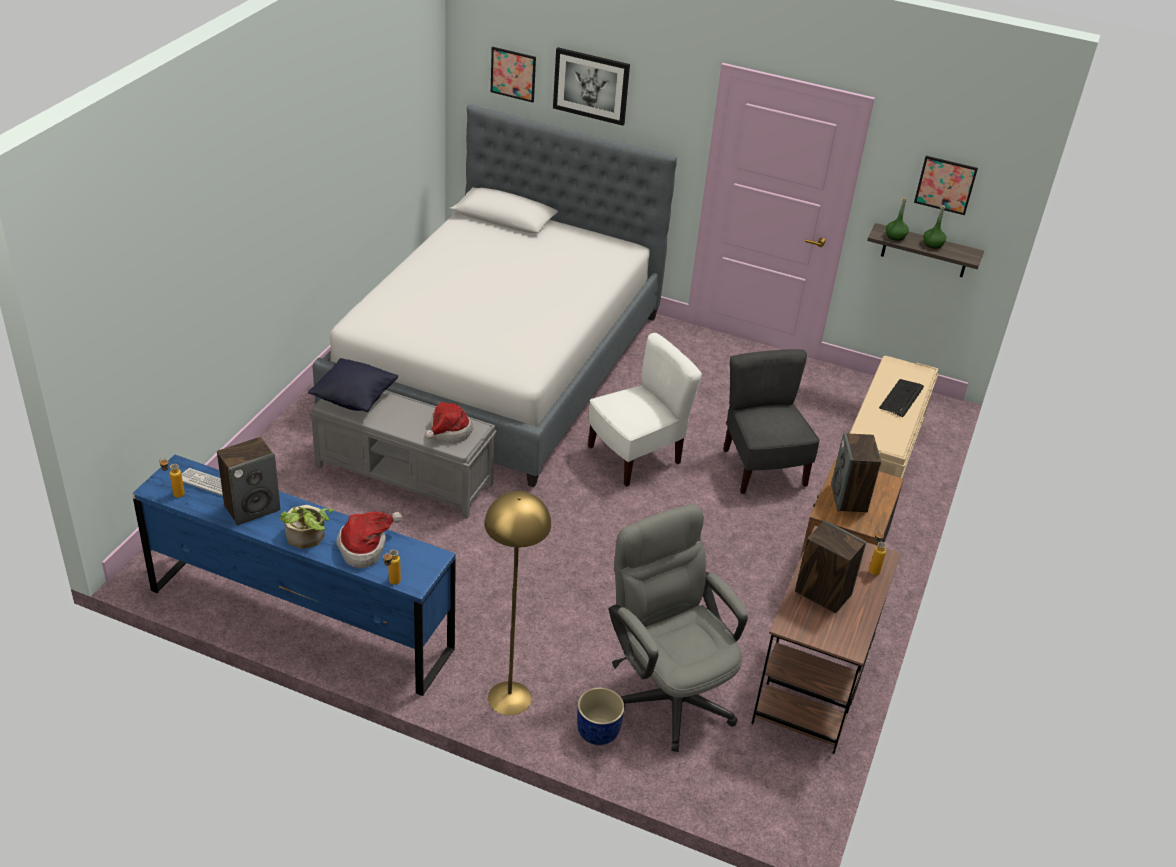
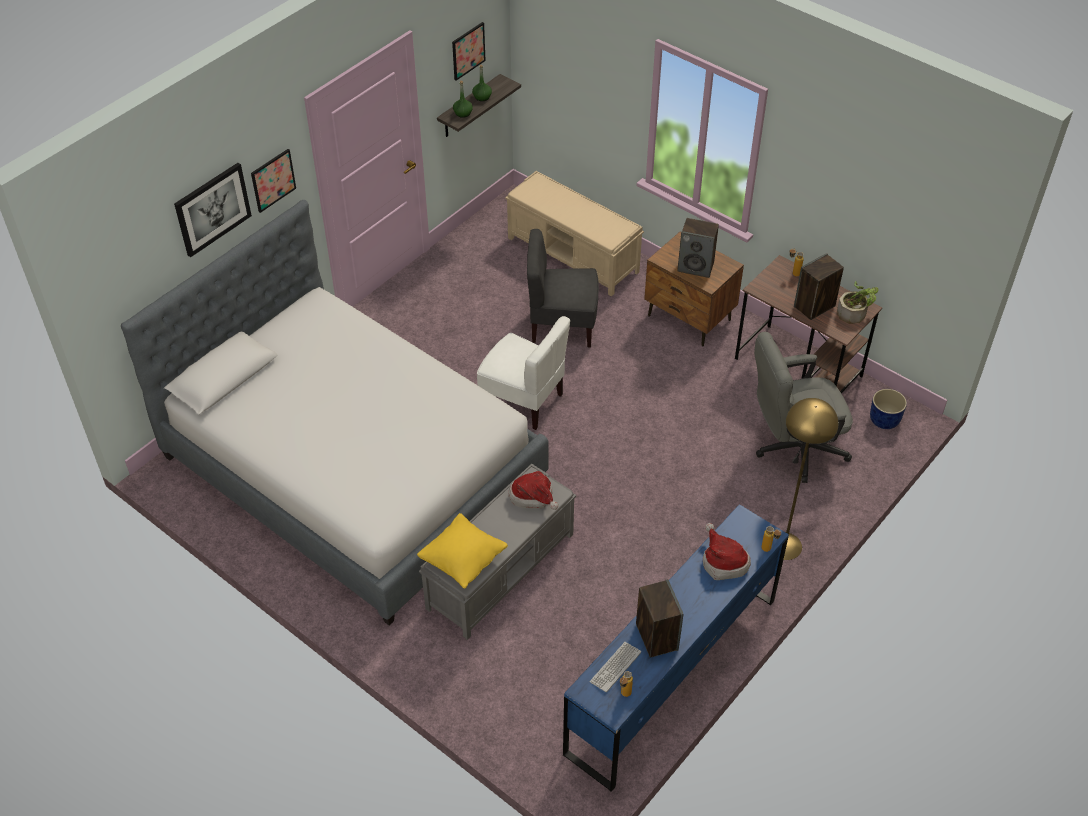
camera: 70 degrees left, 10 degrees up
(307, 539) = (705, 601): potted plant -> potted plant (855, 313)
(354, 399) = (463, 560): black pillow -> yellow pillow
(513, 74) = (142, 262): picture -> picture (273, 180)
(597, 732) = (825, 499): blue planter -> blue planter (884, 420)
(635, 456) = (523, 401): white chair -> white chair turned 135 degrees clockwise
(901, 398) = (569, 203): keyboard -> none

